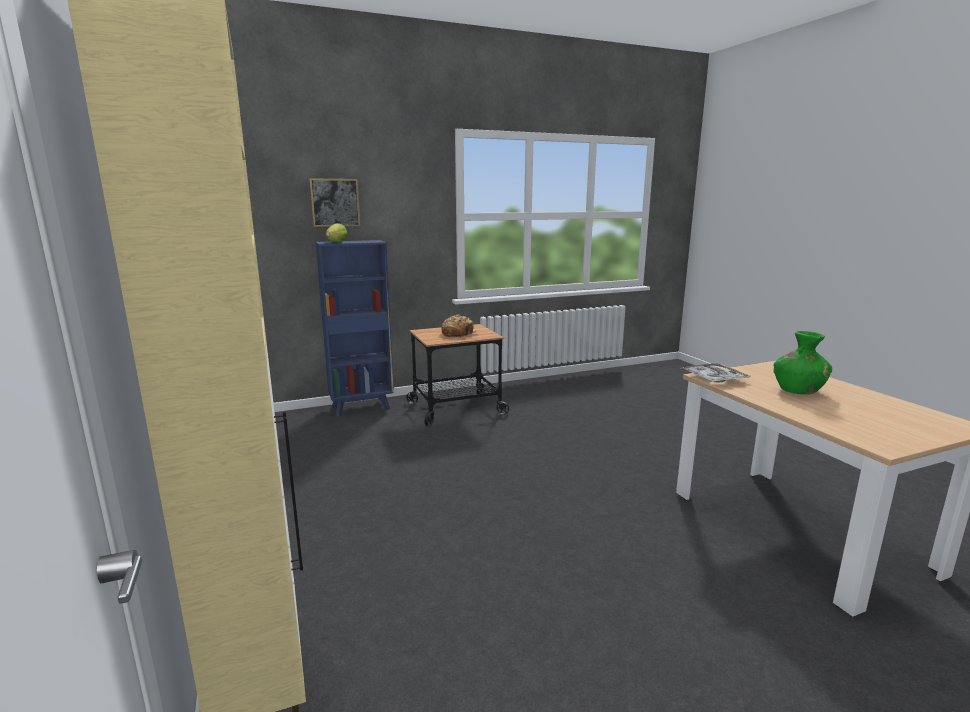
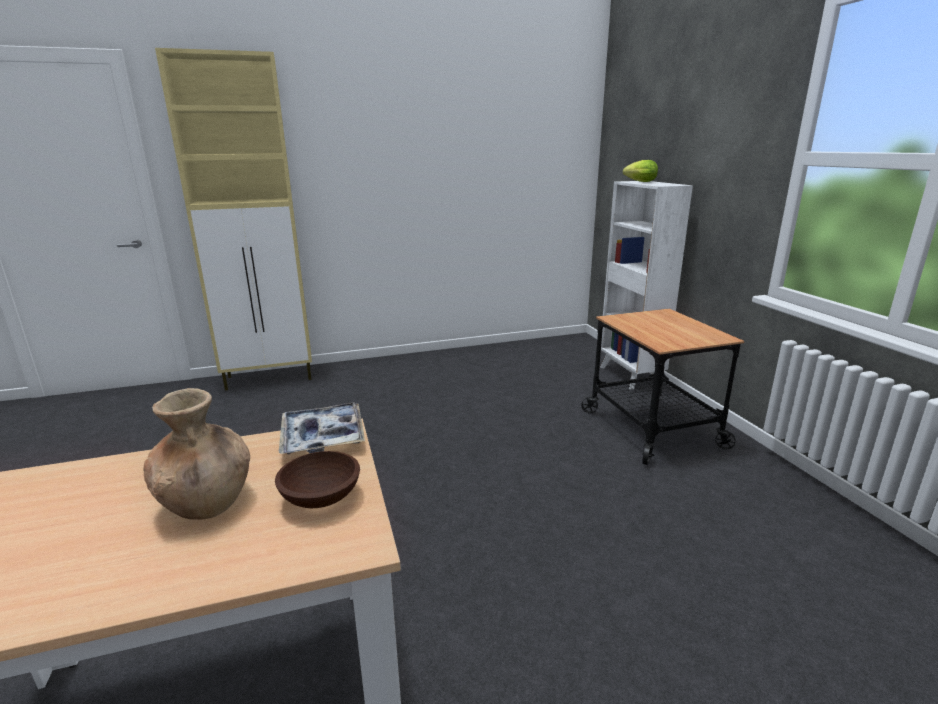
camera: 95 degrees right, 5 degrees up
(335, 202) = (671, 135): picture -> none
(362, 407) = (630, 376): blue bookcase -> white bookcase
(458, 333) = (664, 328): bread -> none
(762, 373) = (322, 497): none -> brown bowl
(798, 390) = (207, 502): green vase -> brown vase

